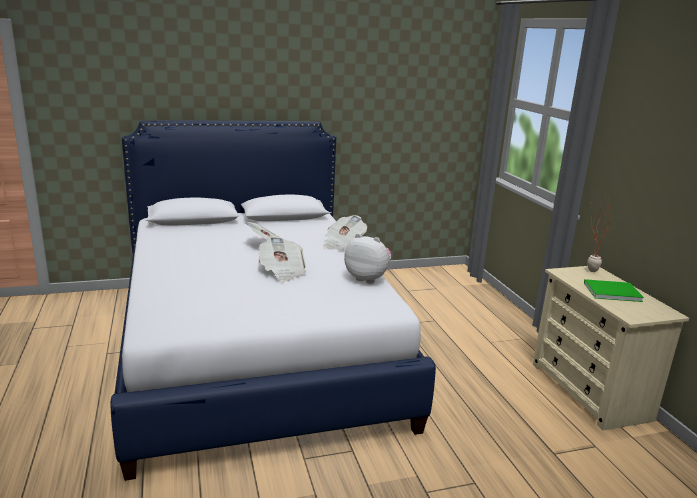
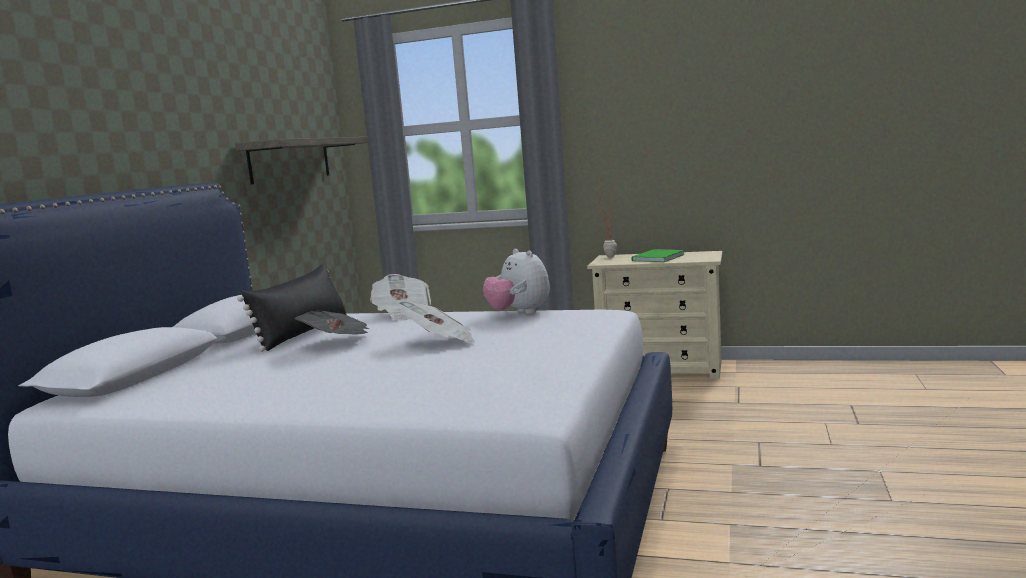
camera: 55 degrees left, 10 degrees down
(284, 231) = (303, 333): none -> black pillow
(367, 278) = (519, 313): plush toy -> plush toy turned 90 degrees counterclockwise
(413, 110) = (290, 160): none -> shelf

